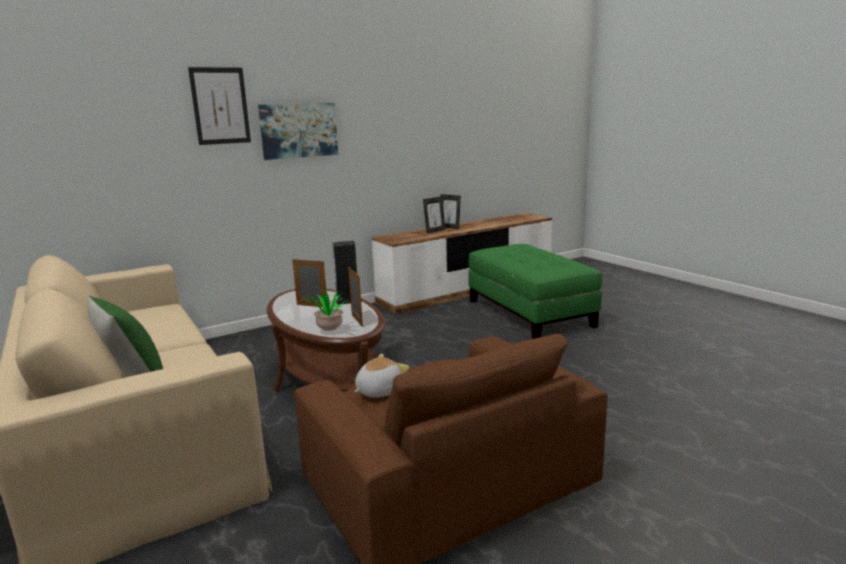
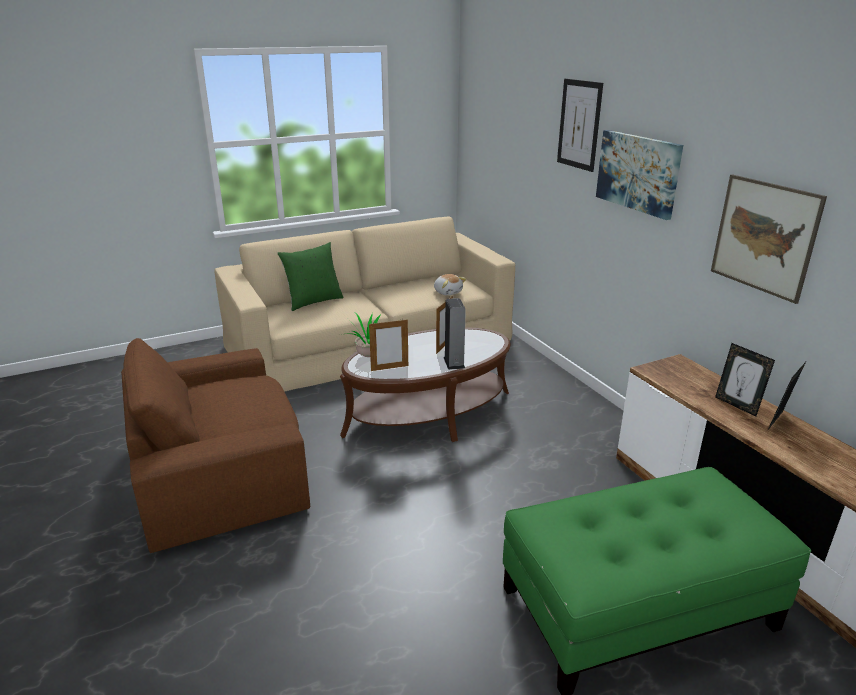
camera: 95 degrees right, 10 degrees up
(379, 391) = (244, 382): plush toy -> plush toy (448, 292)
(399, 142) = (764, 237): none -> picture

